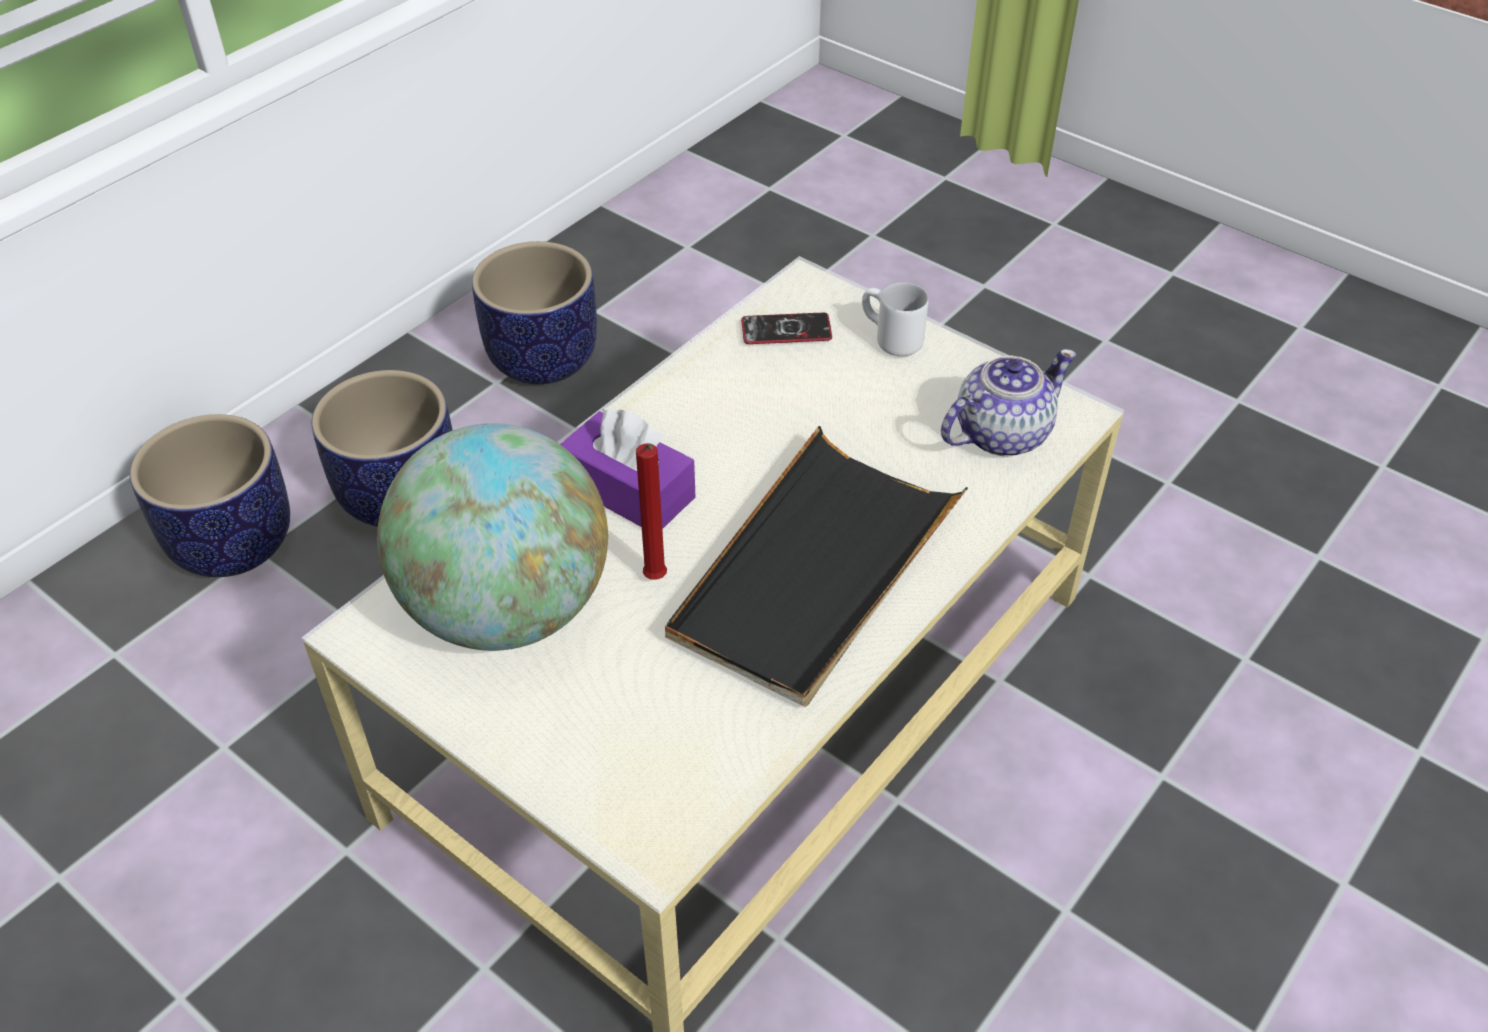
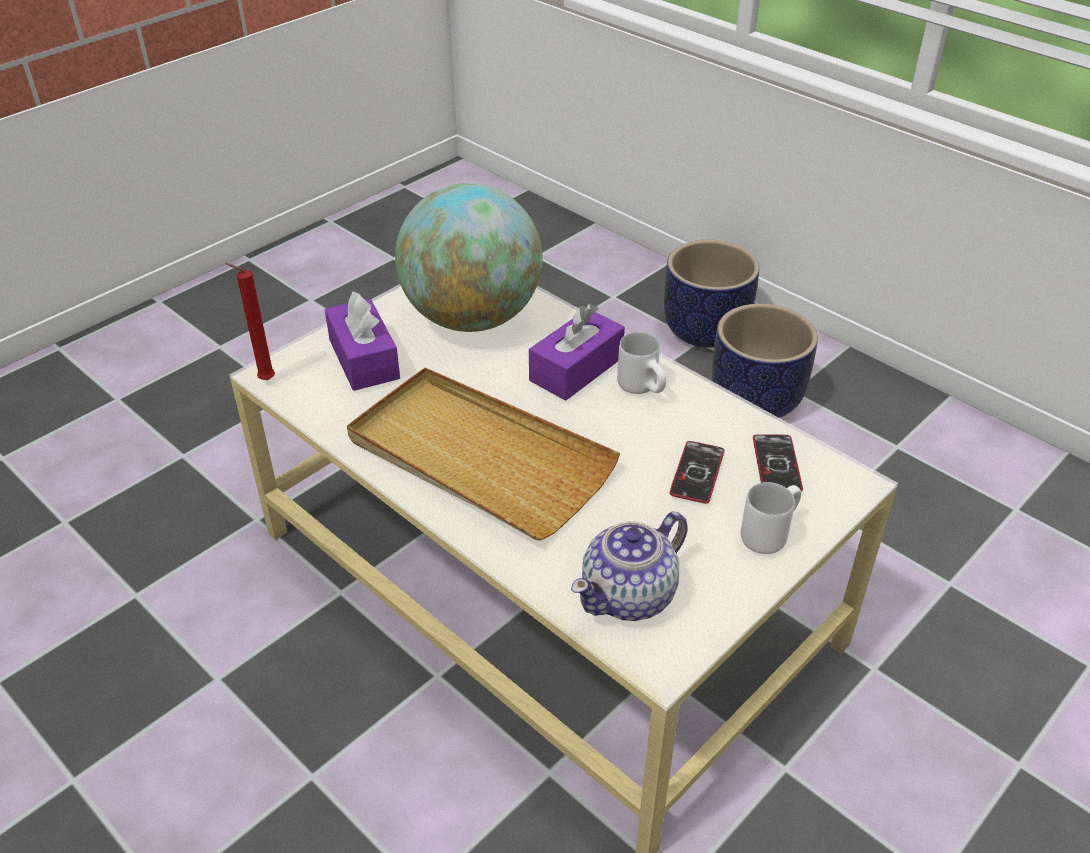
camera: 95 degrees right, 5 degrees down
(543, 360) = (933, 474): planter -> none
(614, 727) = (364, 359): none -> purple tissue box
(656, 580) = (484, 379): red candle -> red candle (264, 380)
(664, 428) = (644, 388): none -> white mug
(810, 387) = (697, 473): none -> phone
(815, 571) = (478, 458): black tray -> beige tray
(1000, 434) = (630, 595): teapot -> teapot turned 75 degrees clockwise

